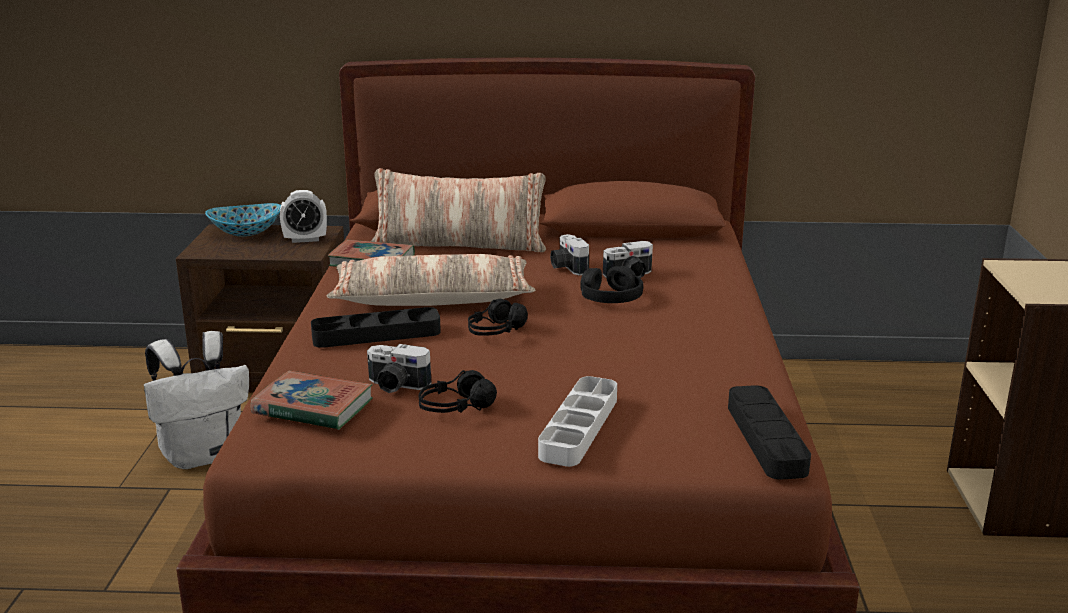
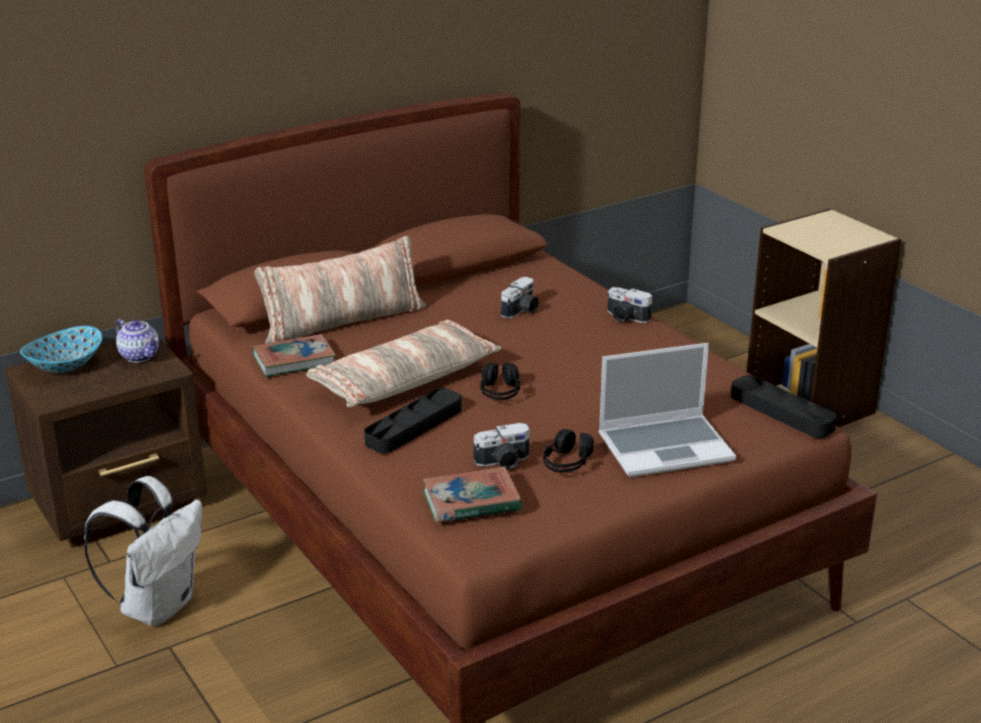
camera: 35 degrees left, 5 degrees up
(305, 239) = (140, 356): alarm clock -> teapot
(567, 267) = (464, 317): camera -> camera (625, 318)
(579, 427) = (666, 447): grey tray -> laptop
(610, 297) = (536, 335): black headphones -> none

